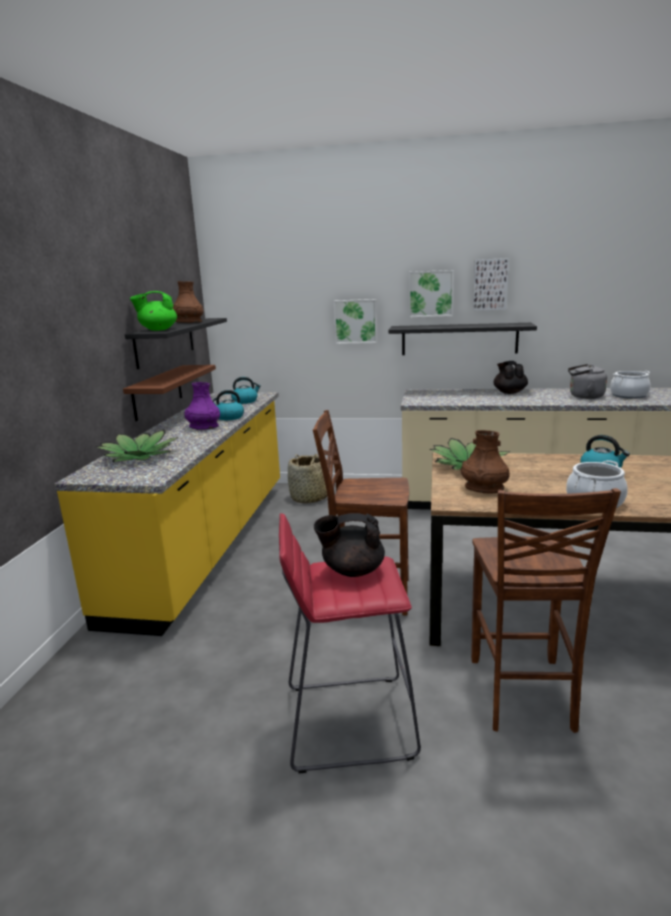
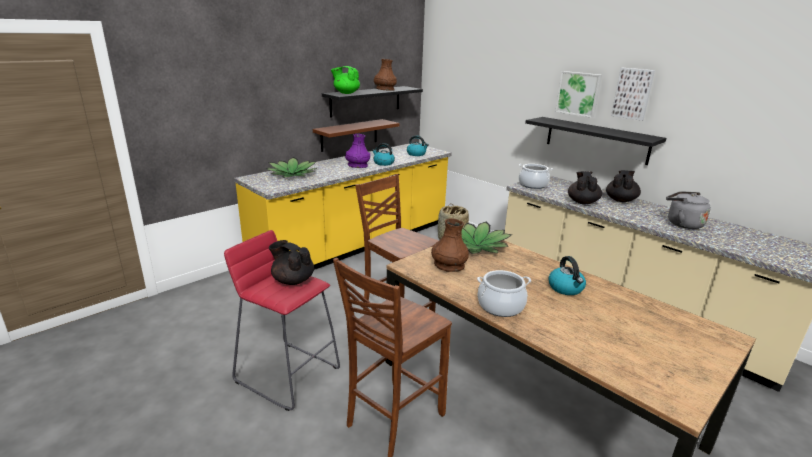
camera: 35 degrees right, 5 degrees up
(356, 321) = (516, 107): picture -> none
(488, 401) = (582, 202): none -> black teapot
(629, 395) = (733, 236): cooking pot -> cooking pot (533, 185)

